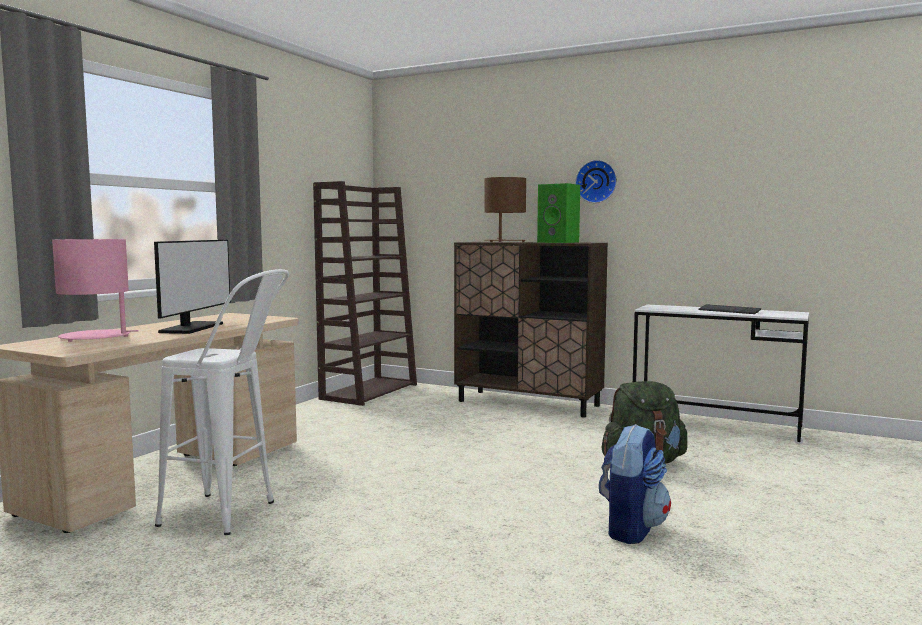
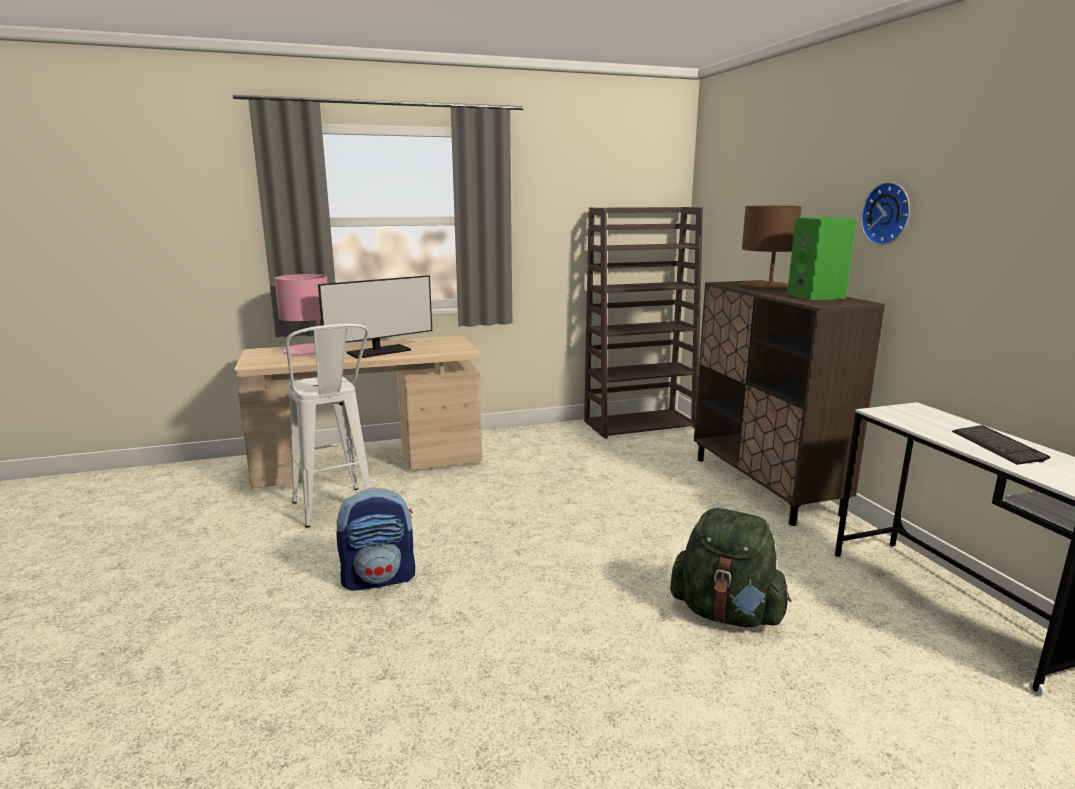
camera: 45 degrees right, 10 degrees up
(631, 528) = (544, 679): backpack -> backpack (379, 578)

